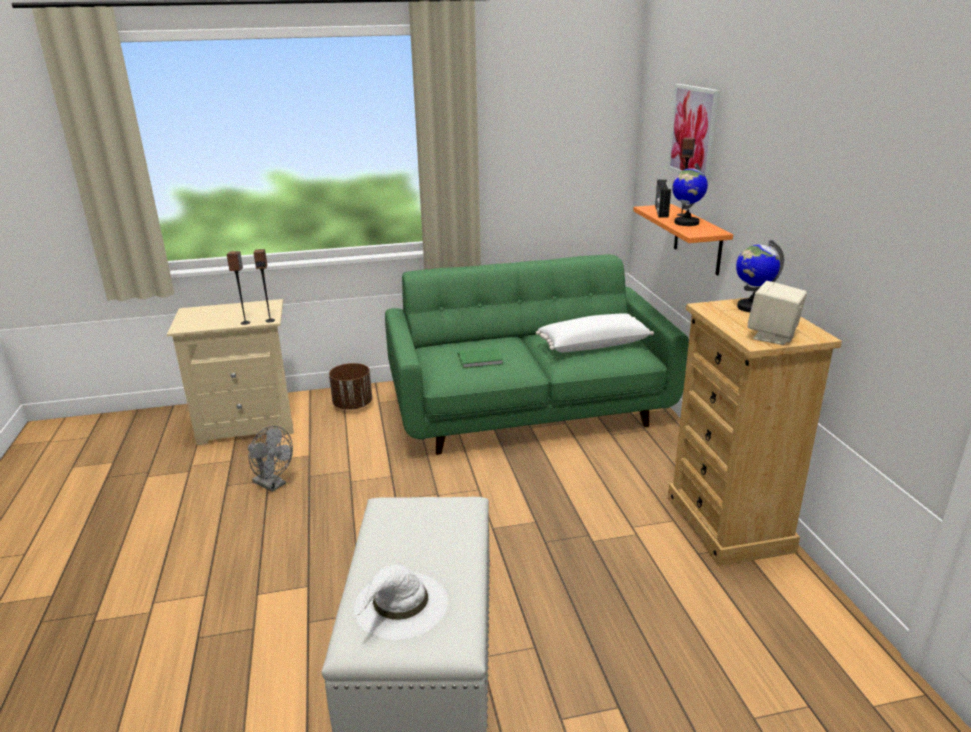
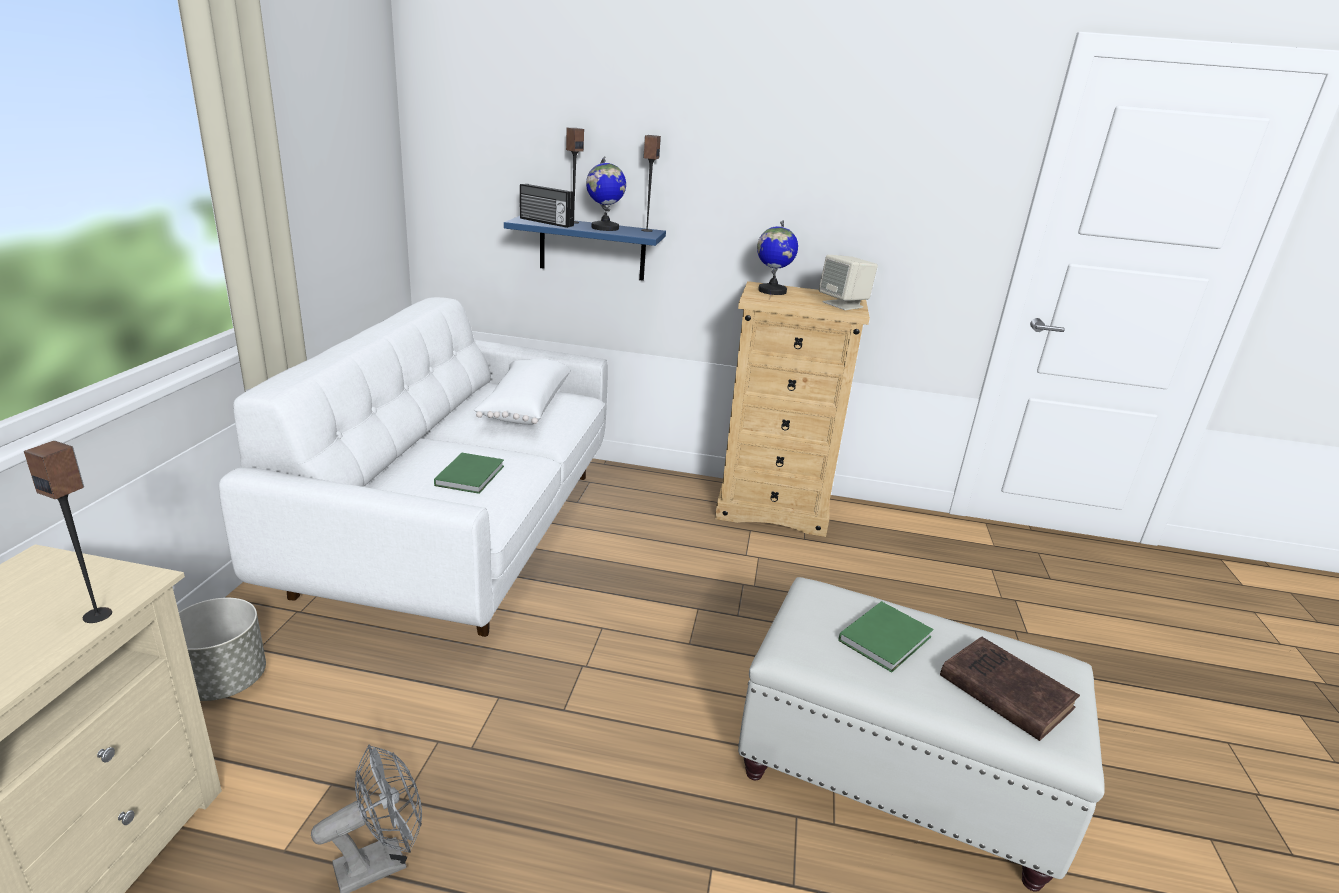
camera: 70 degrees left, 0 degrees up
(270, 320) = (145, 580): speaker -> speaker (646, 230)
(353, 405) = (224, 681): brown planter -> grey planter
(400, 605) = (1002, 690): white hat -> brown book
(428, 543) = (887, 638): none -> green book
(528, 409) = (460, 529): green sofa -> white sofa
(693, 132) = (560, 122): picture -> none
(698, 239) = (592, 248): orange shelf -> blue shelf

